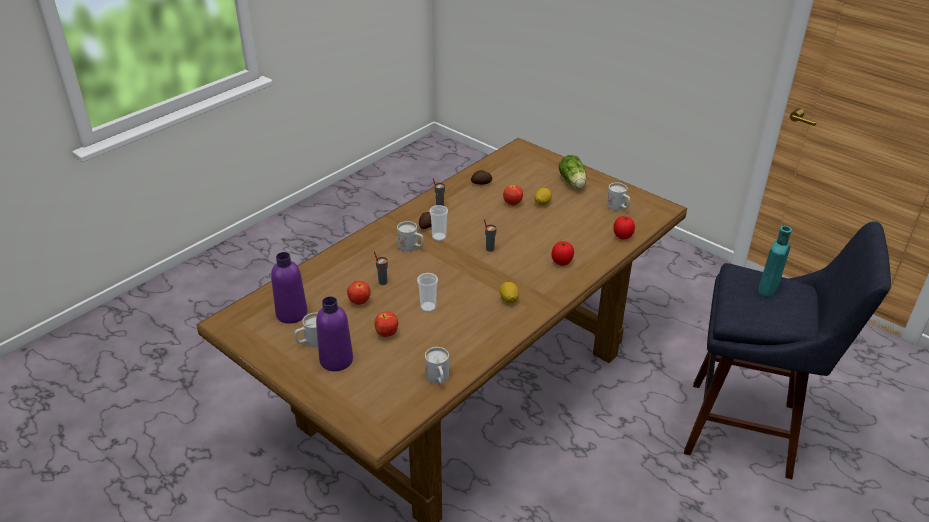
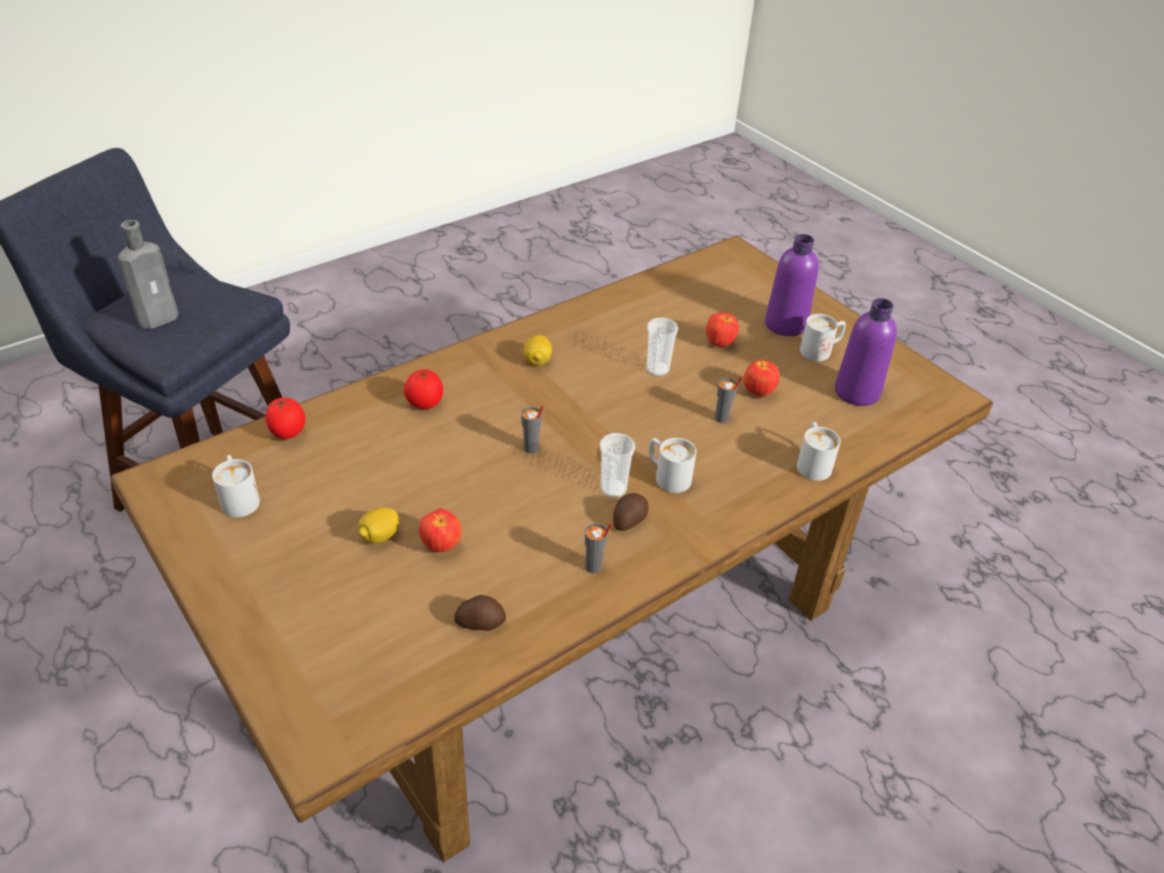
camera: 170 degrees left, 5 degrees up
(438, 379) = (661, 287): white mug -> white mug (812, 463)
(573, 182) = (276, 584): lettuce -> none
(767, 290) = (161, 318): turquoise bottle -> grey bottle

